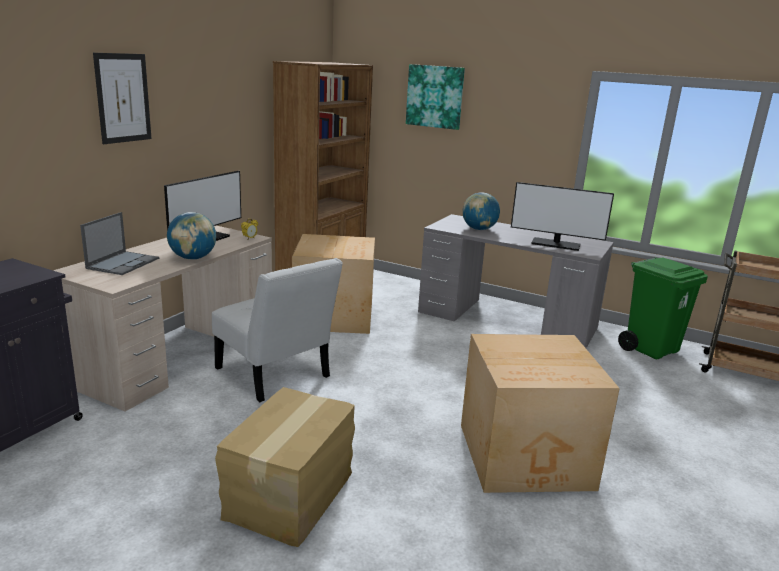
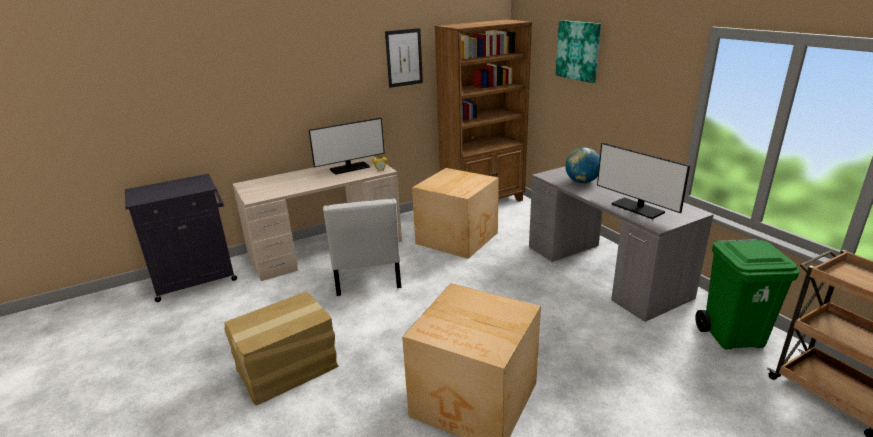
camera: 35 degrees right, 5 degrees up
(123, 98) = (291, 67): picture -> picture (404, 58)
(123, 263) = (279, 182): laptop -> none
(193, 258) = (323, 183): globe -> none

